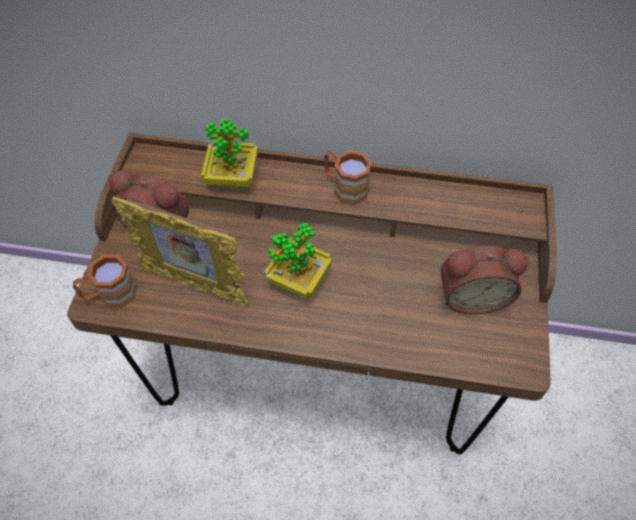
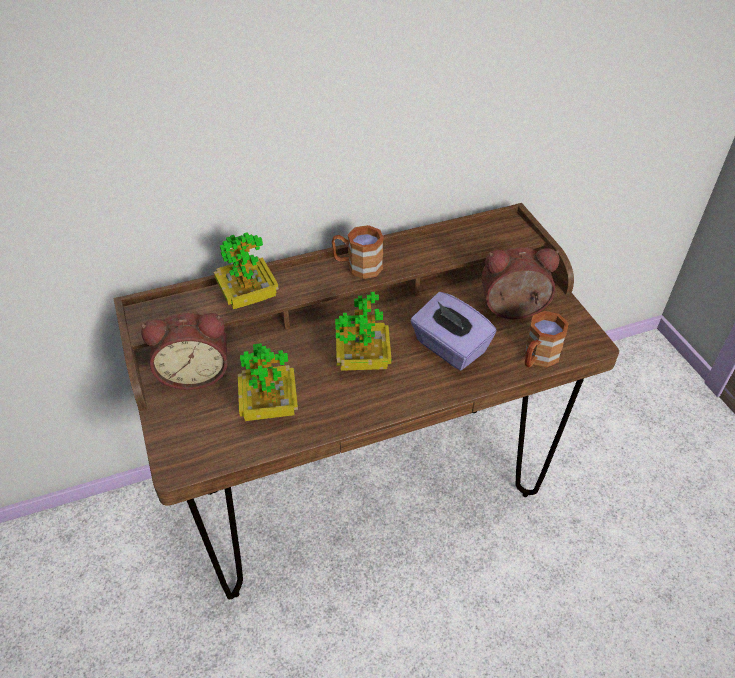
camera: 30 degrees left, 10 degrees down
(110, 295) = (189, 452): brown mug -> brown mug (537, 358)
(194, 285) = (269, 406): picture frame -> potted plant
(383, 304) = (449, 348): none -> purple tissue box
(471, 295) = (513, 311): alarm clock -> alarm clock turned 150 degrees counterclockwise

